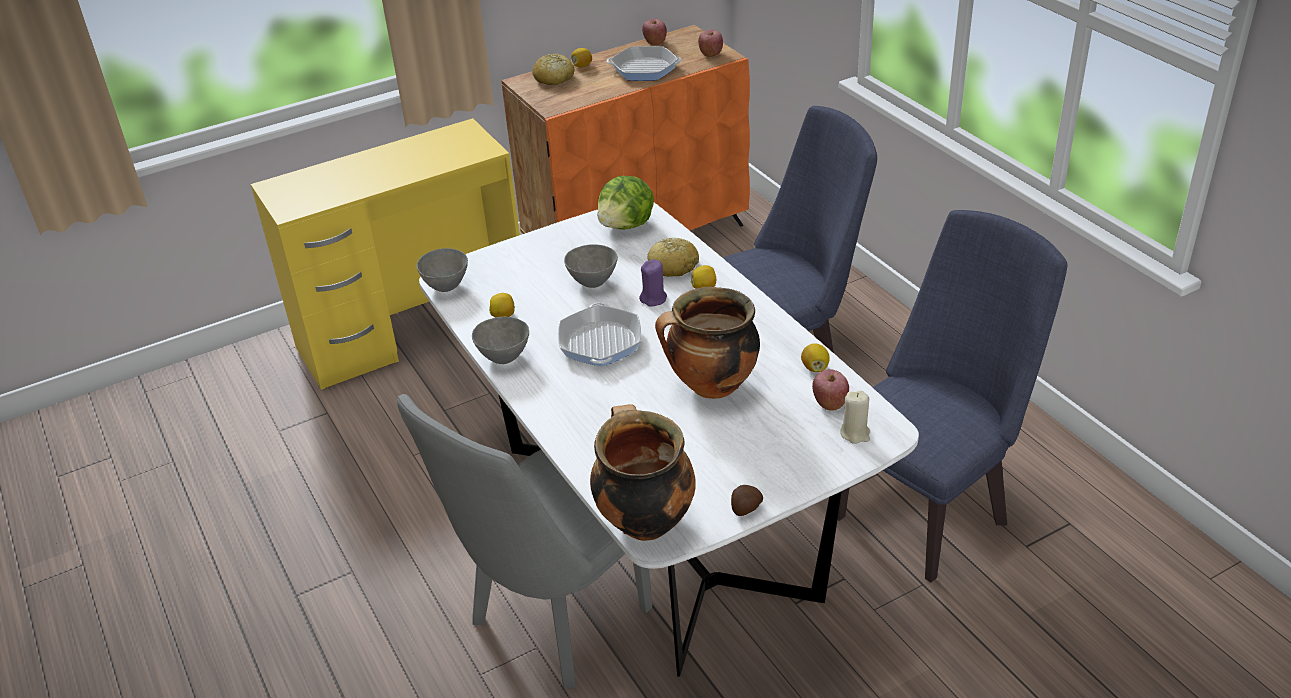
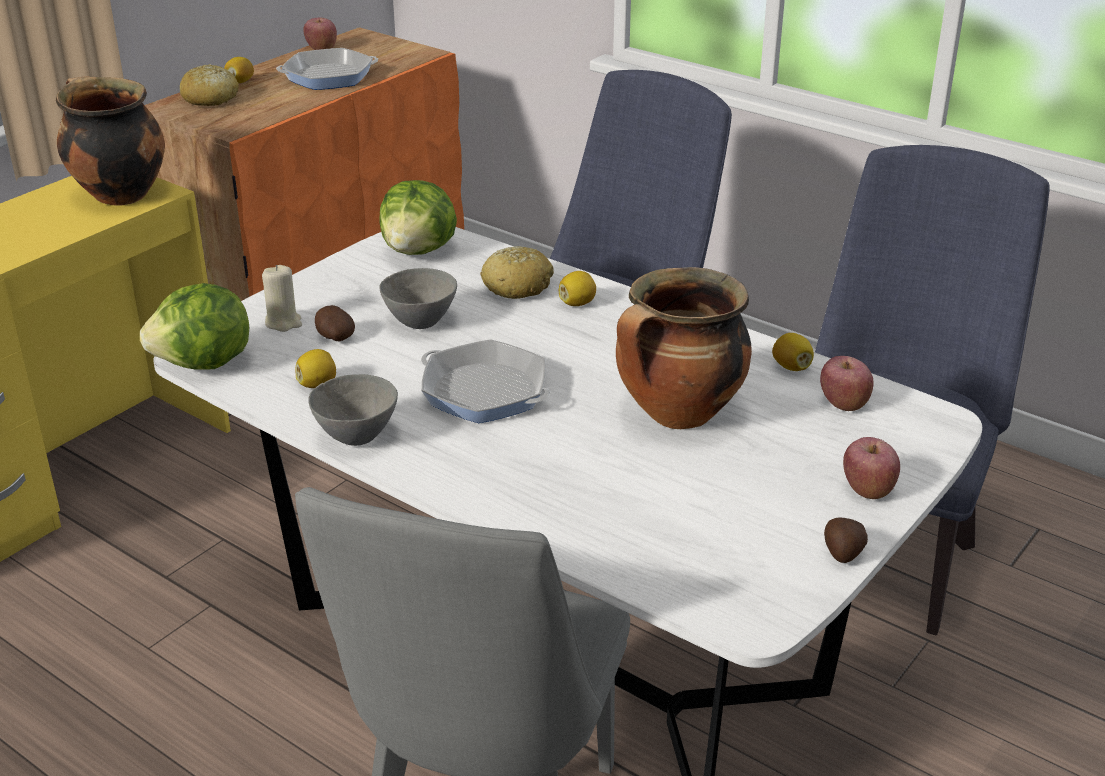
camera: 25 degrees left, 5 degrees down
(446, 287) = (204, 364): grey bowl -> lettuce
(533, 283) = (334, 337): none -> potato
(600, 342) = (484, 391): frying pan -> frying pan turned 150 degrees clockwise
(643, 520) = (717, 602): cooking pot -> cooking pot (118, 194)
(653, 299) = (519, 327): purple candle -> none
(710, 54) = (404, 53): apple -> apple (868, 489)
(855, 433) = (903, 431): beige candle -> beige candle (283, 322)

